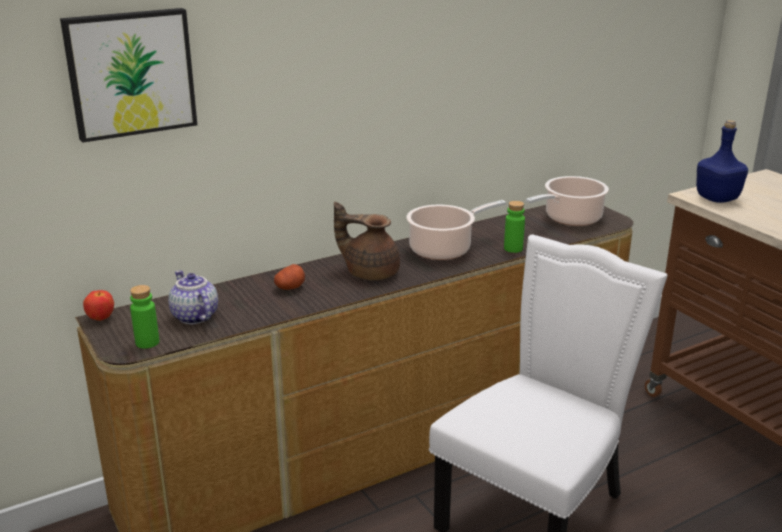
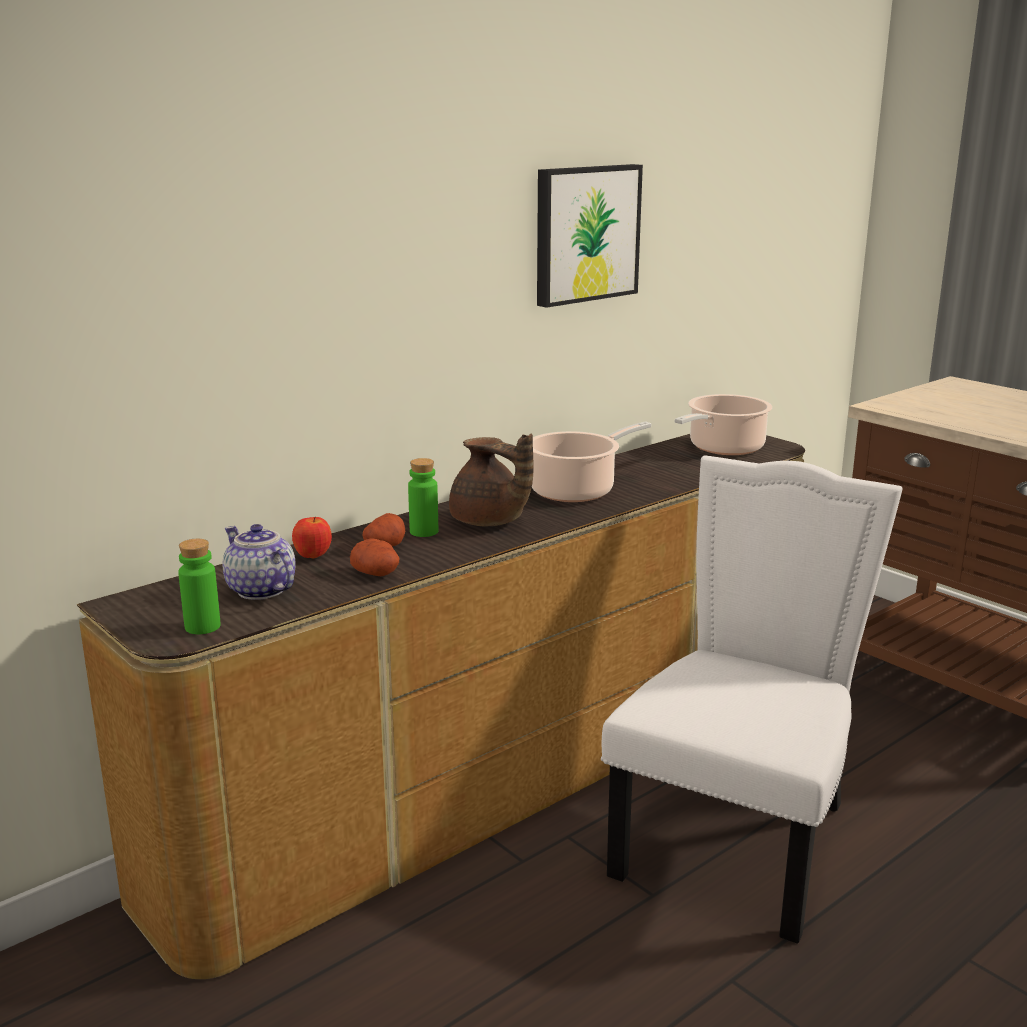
camera: 10 degrees left, 5 degrees down
(101, 318) = (118, 602): apple -> apple (313, 556)
(130, 73) = (158, 235): picture -> picture (585, 233)
(276, 309) = (377, 573): none -> potato
(370, 272) = (489, 522): brown teapot -> brown teapot turned 150 degrees counterclockwise
(513, 248) = (667, 484): green bottle -> green bottle (424, 532)
(718, 199) = (913, 407): blue bottle -> none

